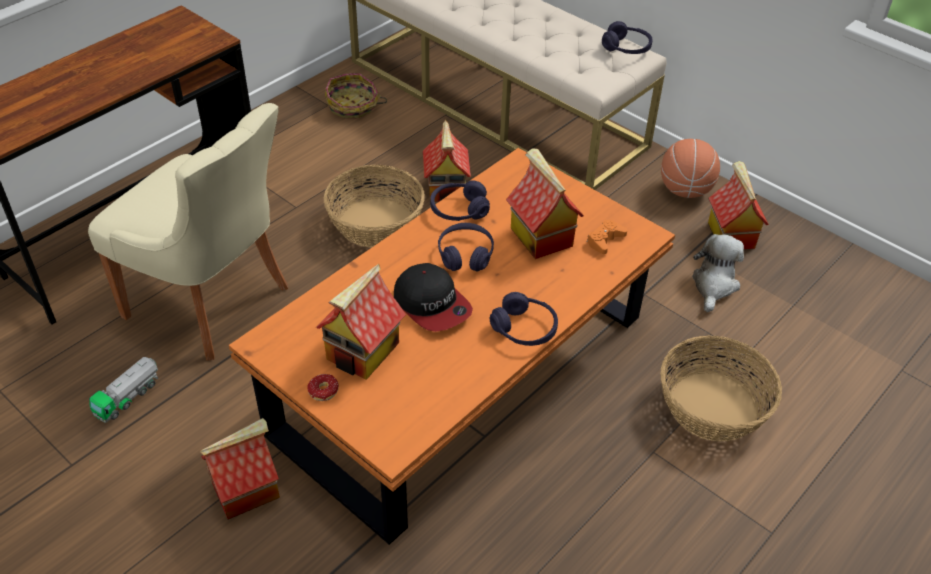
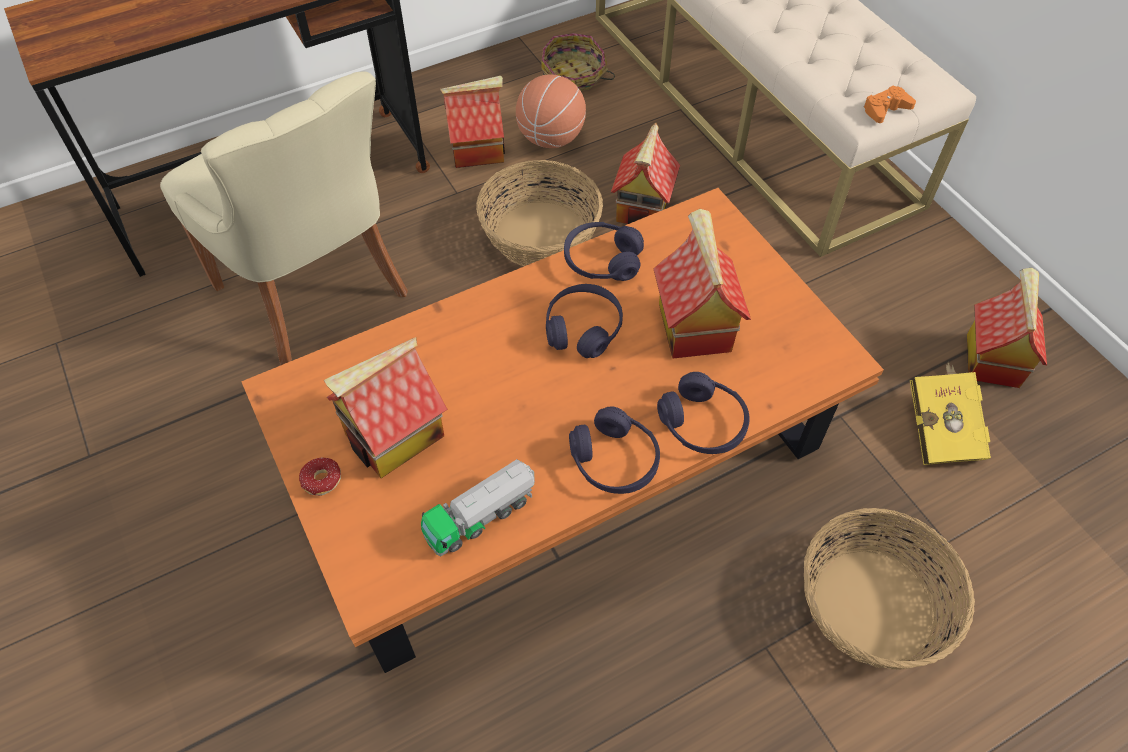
camera: 20 degrees right, 10 degrees up
(128, 397) = (180, 388): toy truck -> toy truck (481, 516)
(246, 489) = (257, 545): toy house -> toy house (478, 150)
(432, 304) = (510, 391): cap -> none
(605, 240) = (779, 354): orange game controller -> orange game controller (885, 109)
(626, 48) = (923, 71): purple headphones -> purple headphones (702, 423)
(685, 190) = (952, 280): basketball -> basketball (551, 138)
(714, 285) = (941, 427): plush toy -> yellow book

